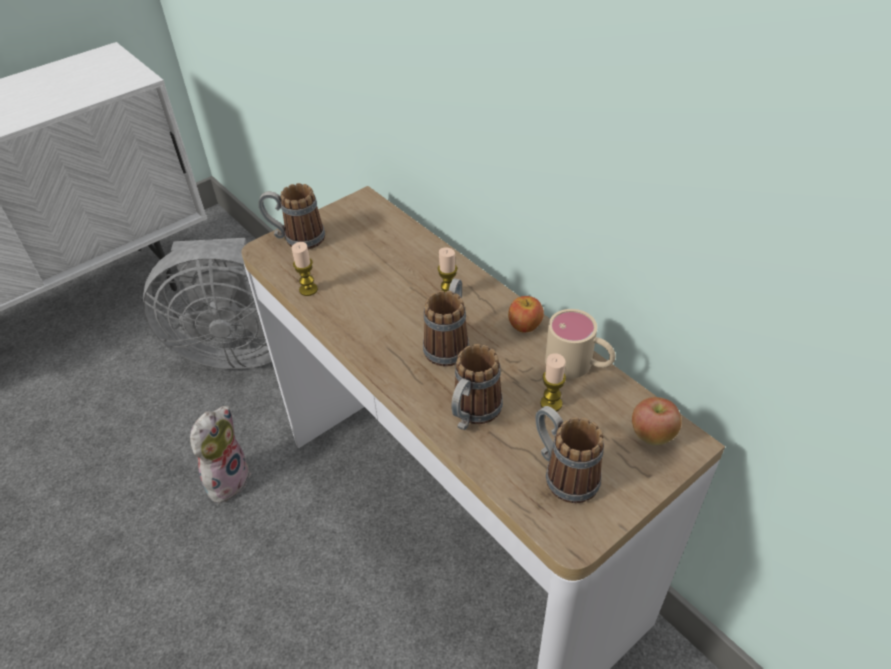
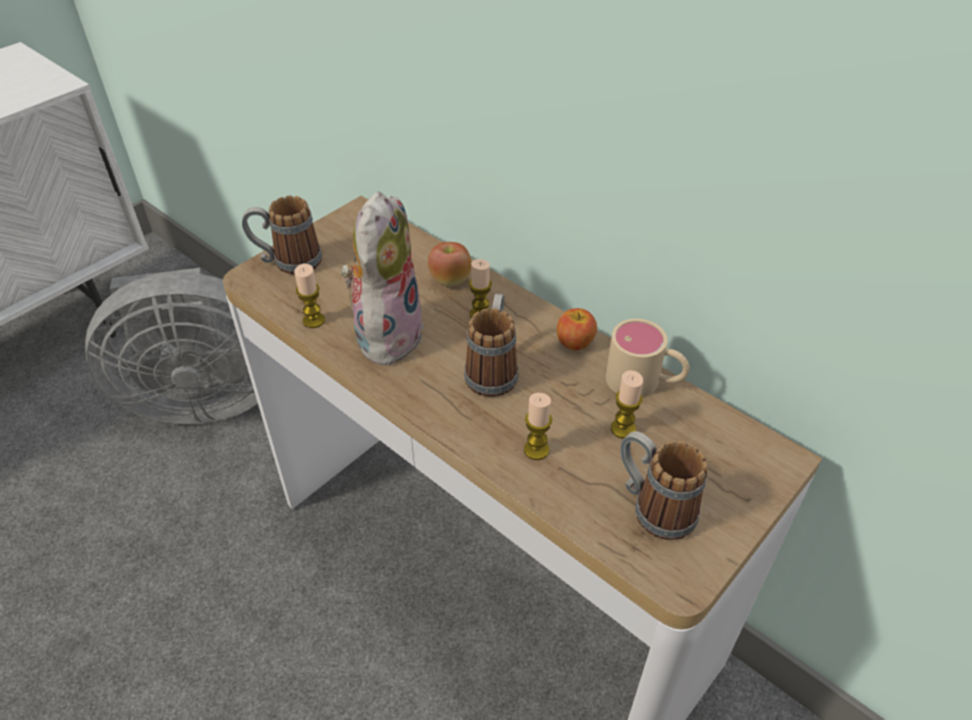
camera: 10 degrees left, 0 degrees up
(226, 478) = (210, 554): plush toy -> plush toy (386, 333)
(472, 415) = (536, 450): mug -> candle
(652, 435) = (741, 454): apple -> apple (450, 280)

